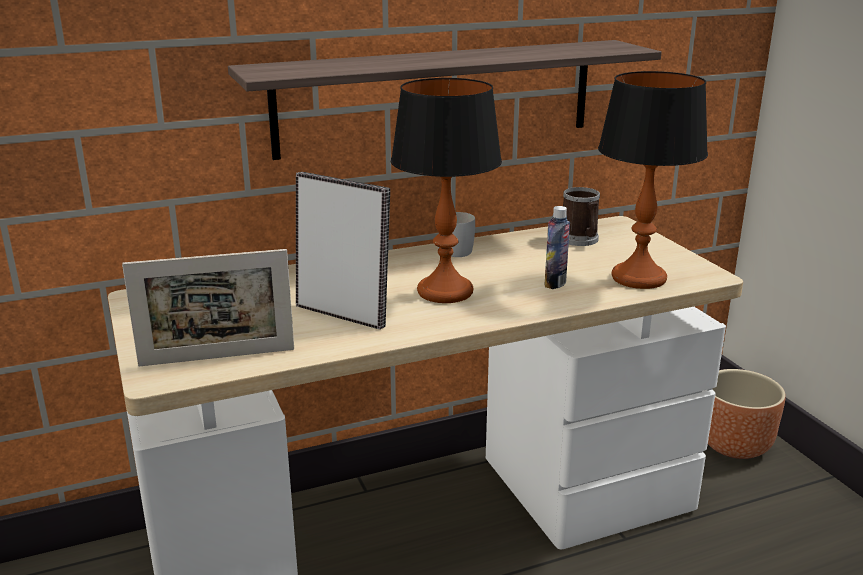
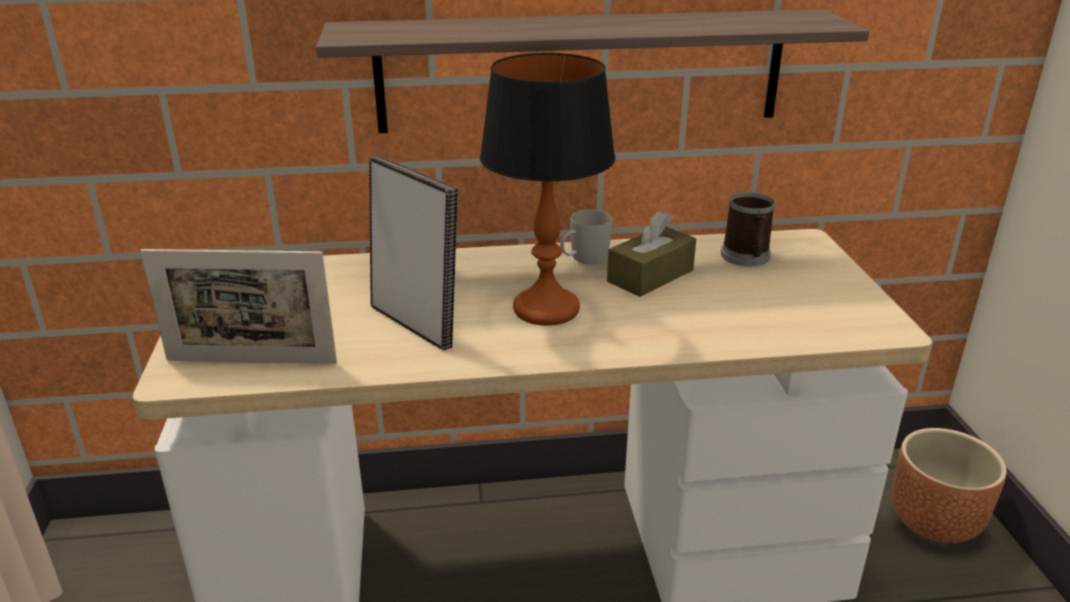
camera: 15 degrees right, 5 degrees up
(513, 260) = (650, 276): none -> brown tissue box
(555, 283) = (683, 315): bottle -> none
(637, 278) = (791, 320): table lamp -> none

